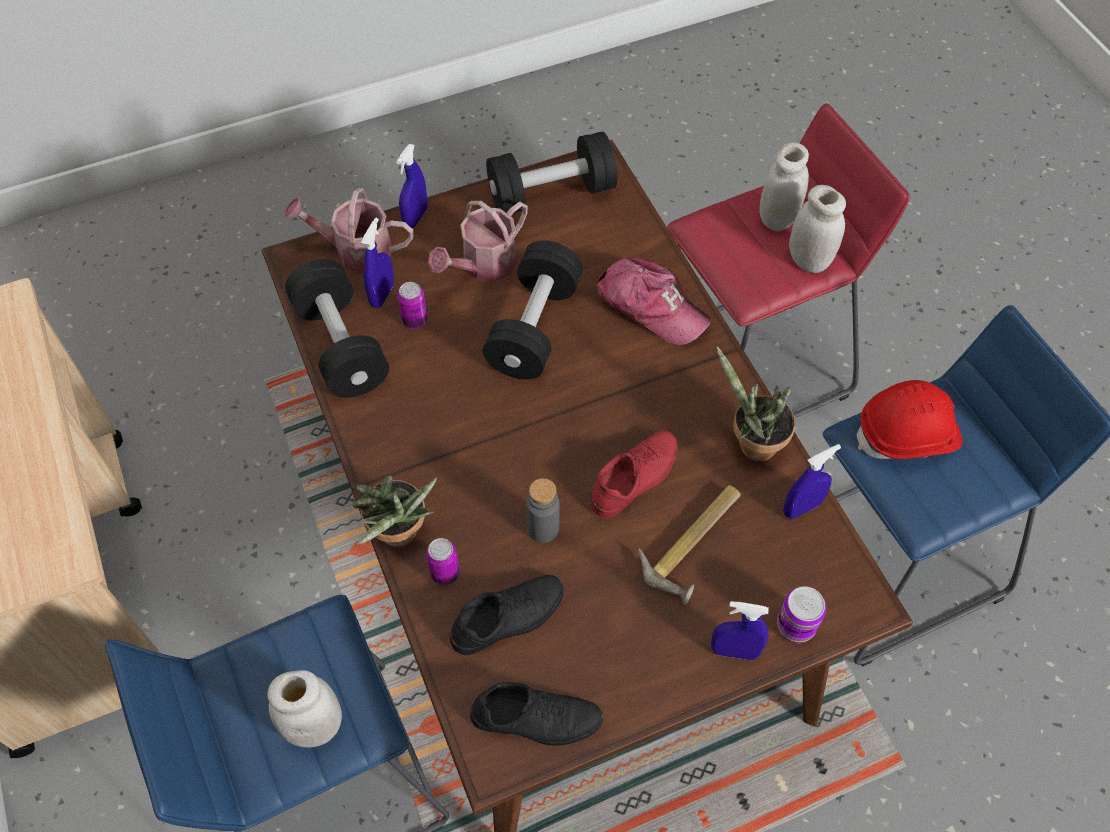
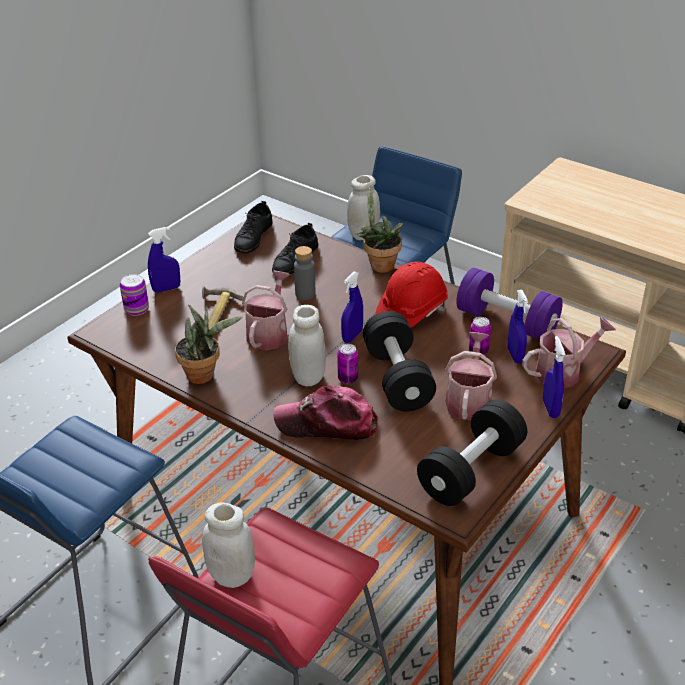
camera: 150 degrees right, 20 degrees down
(341, 345) = (507, 322): black dumbbell -> purple dumbbell
(445, 573) = (342, 262): can -> can (348, 379)
(536, 718) = (253, 237): black shoe -> black shoe turned 45 degrees counterclockwise
(635, 477) = (269, 332): red shoe -> watering can
(777, 219) = (280, 603): white jar -> white jar (308, 377)
(802, 508) = (156, 357): blue spray bottle -> blue spray bottle (352, 336)
(908, 435) = (98, 474): red hard hat -> red hard hat (411, 311)

